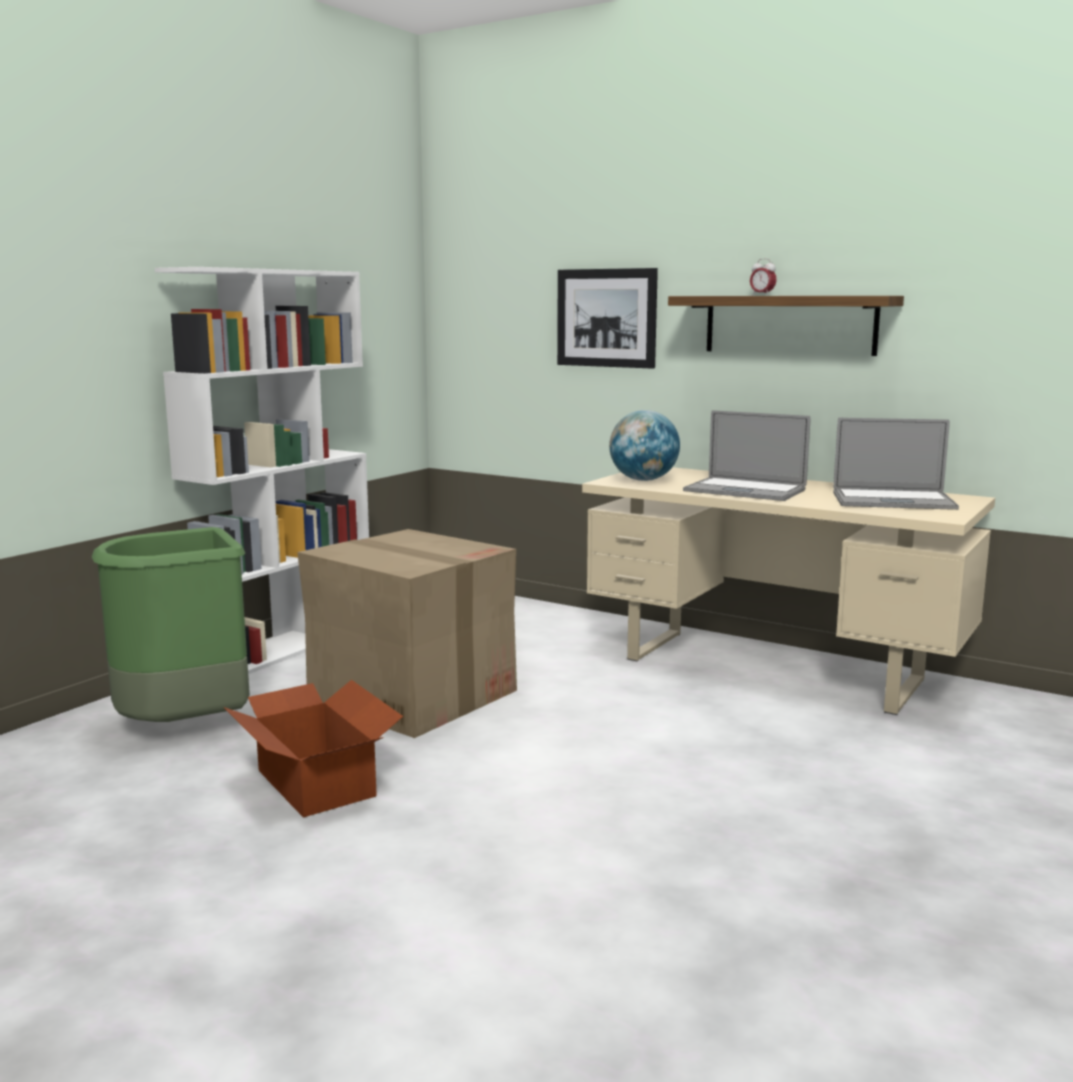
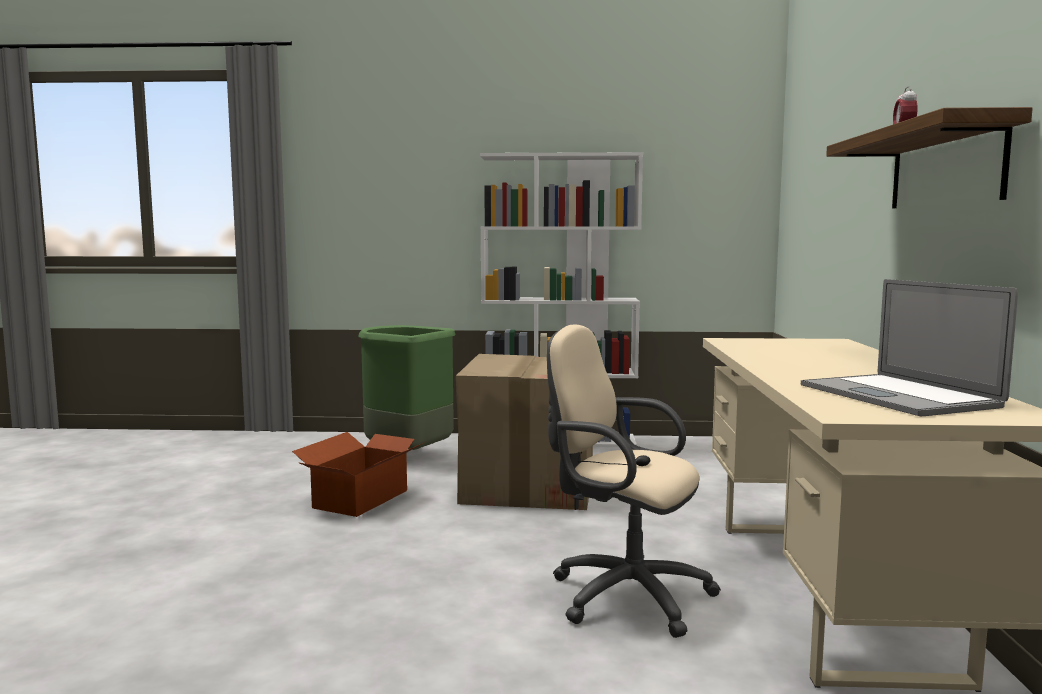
camera: 60 degrees right, 5 degrees down
(606, 318) = (846, 180): picture -> none
(643, 480) = (762, 343): globe -> none
(716, 727) = (622, 595): none -> beige office chair
(744, 490) = (797, 362): laptop -> none

